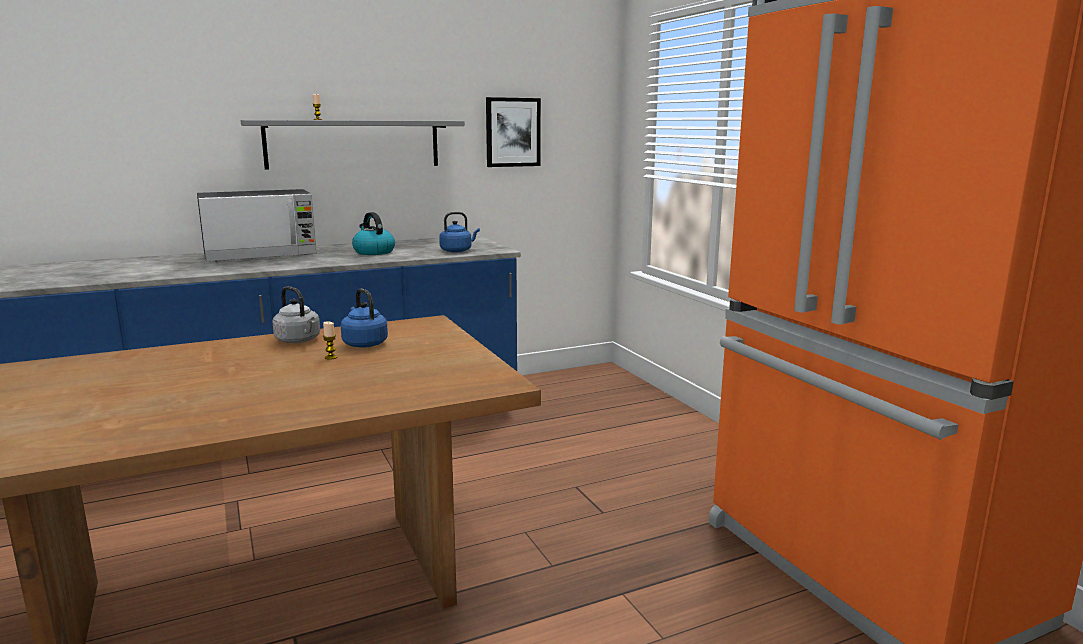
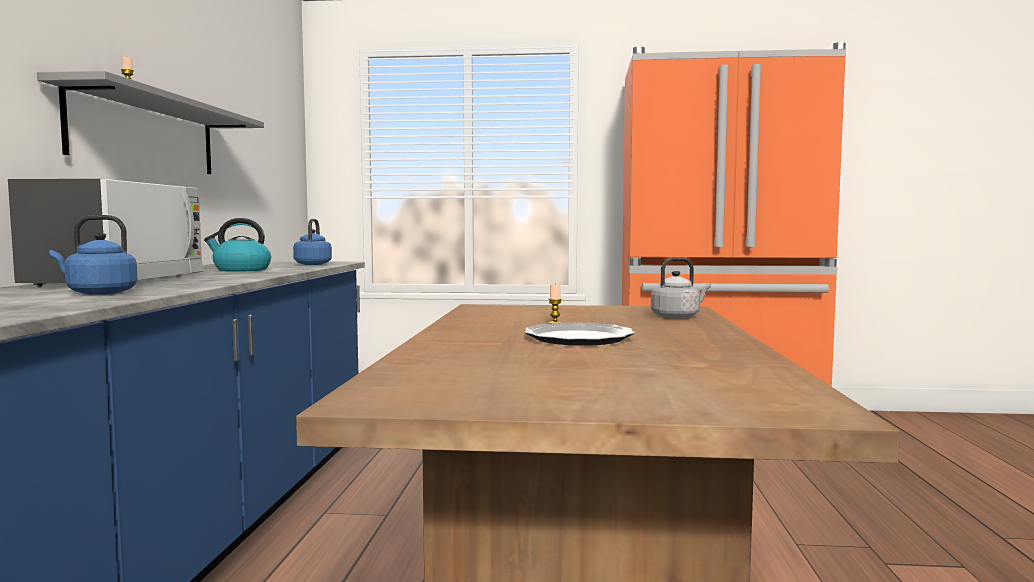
camera: 60 degrees left, 10 degrees down
(241, 376) = (579, 338): none -> plate
(299, 341) = (475, 325): grey kettle -> grey kettle (677, 316)
(364, 343) = (522, 317): blue kettle -> blue kettle (98, 293)
(512, 132) = (254, 145): picture -> none

